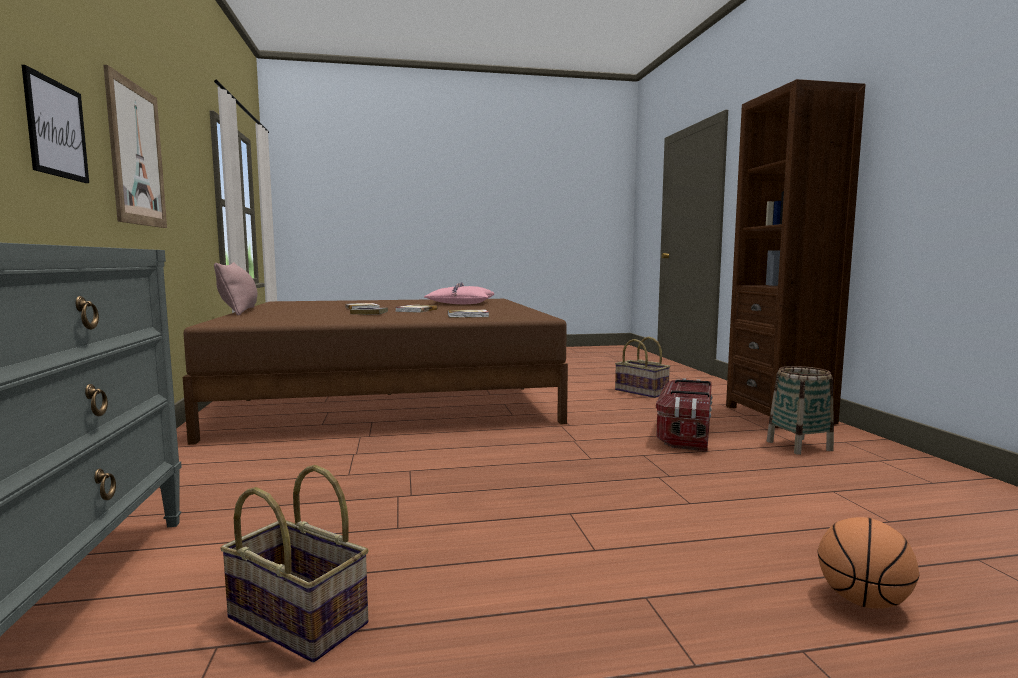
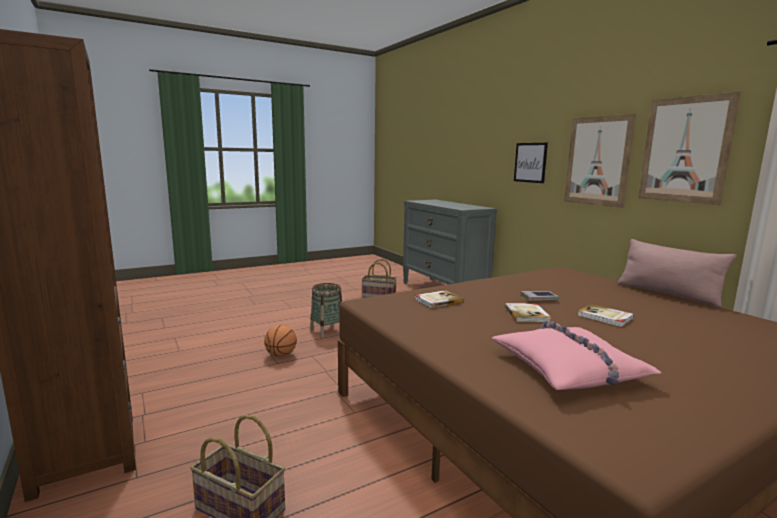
camera: 160 degrees right, 5 degrees up
(182, 159) = (685, 150): none -> picture
(685, 434) = (233, 392): storage box -> none
(799, 446) = (145, 390): basket -> basket (327, 331)
(862, 601) = (227, 313): basketball -> basketball (281, 355)

